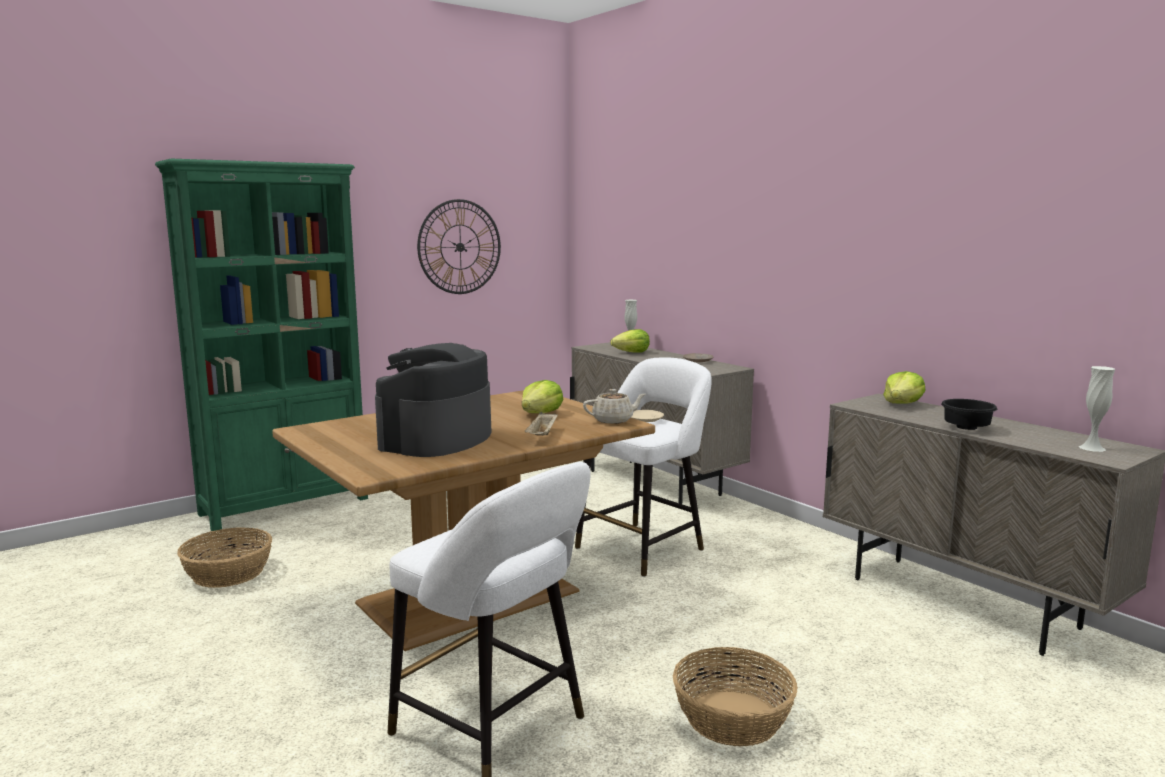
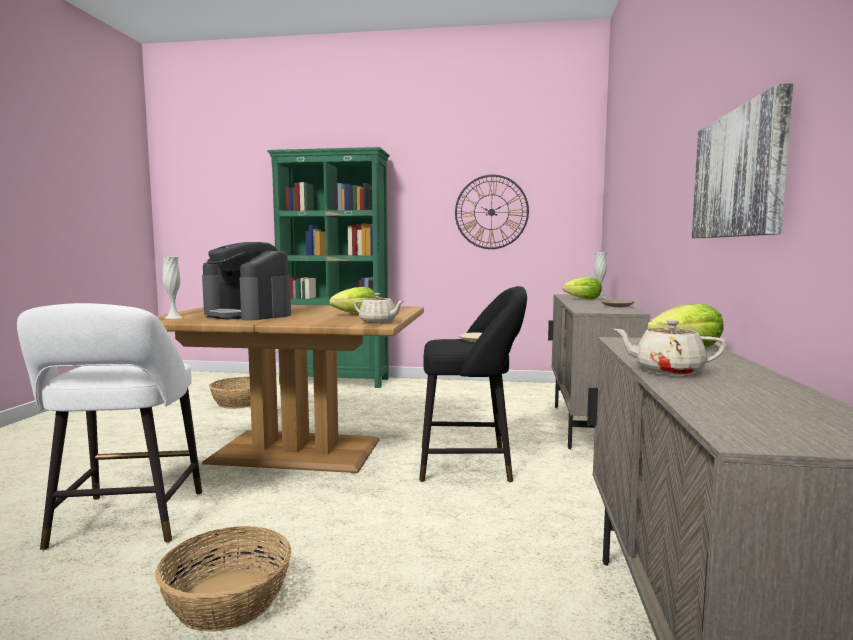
camera: 45 degrees right, 5 degrees down
(436, 439) = (248, 314): coffee machine -> coffee machine turned 120 degrees counterclockwise
(542, 436) = (299, 321): beige tray -> none
(644, 547) = (471, 464): white stool -> black stool
(918, 276) = (739, 174): none -> picture
(965, 428) = (667, 371): black bowl -> beige teapot
(1092, 448) = (785, 422): white vase -> white vase (173, 317)

